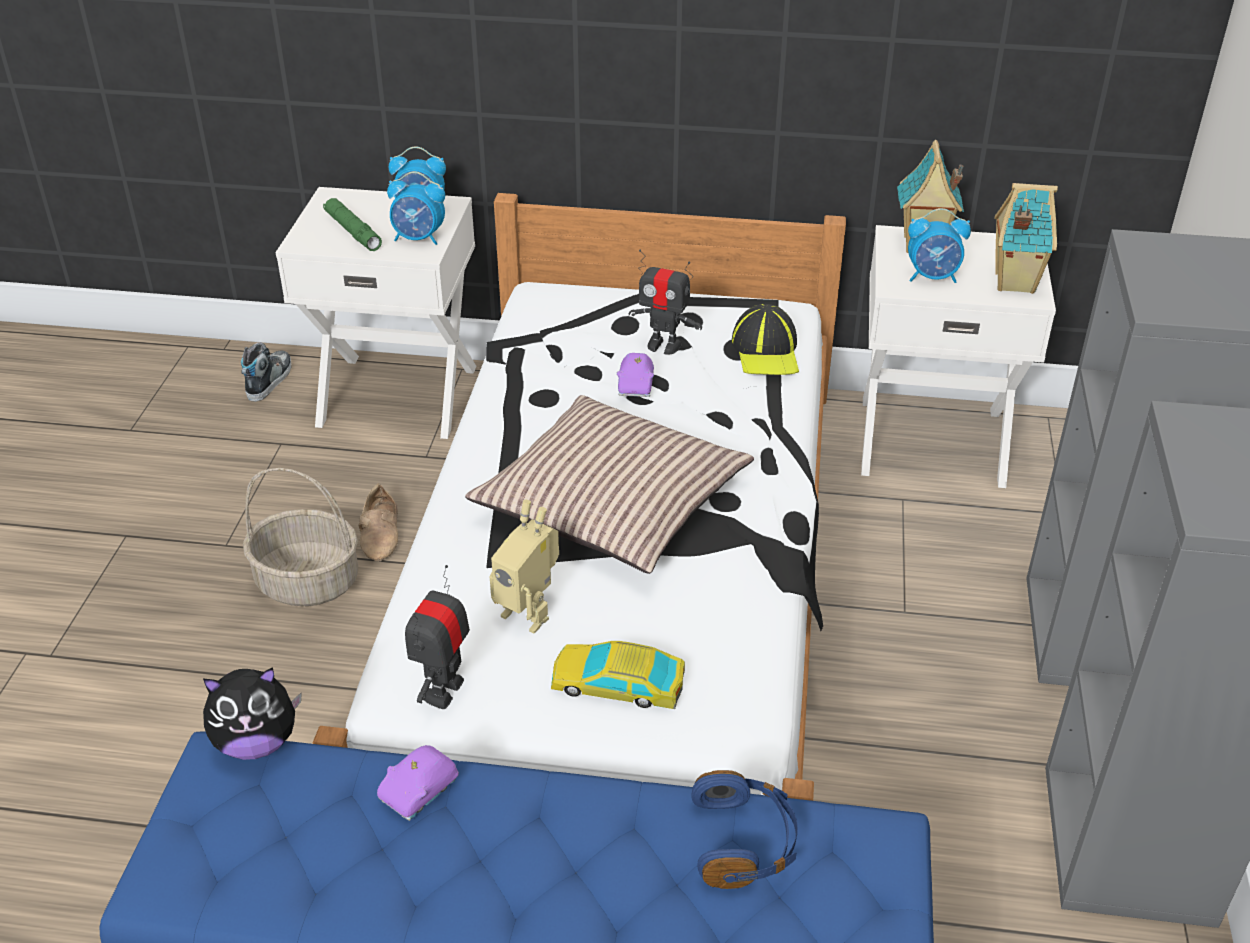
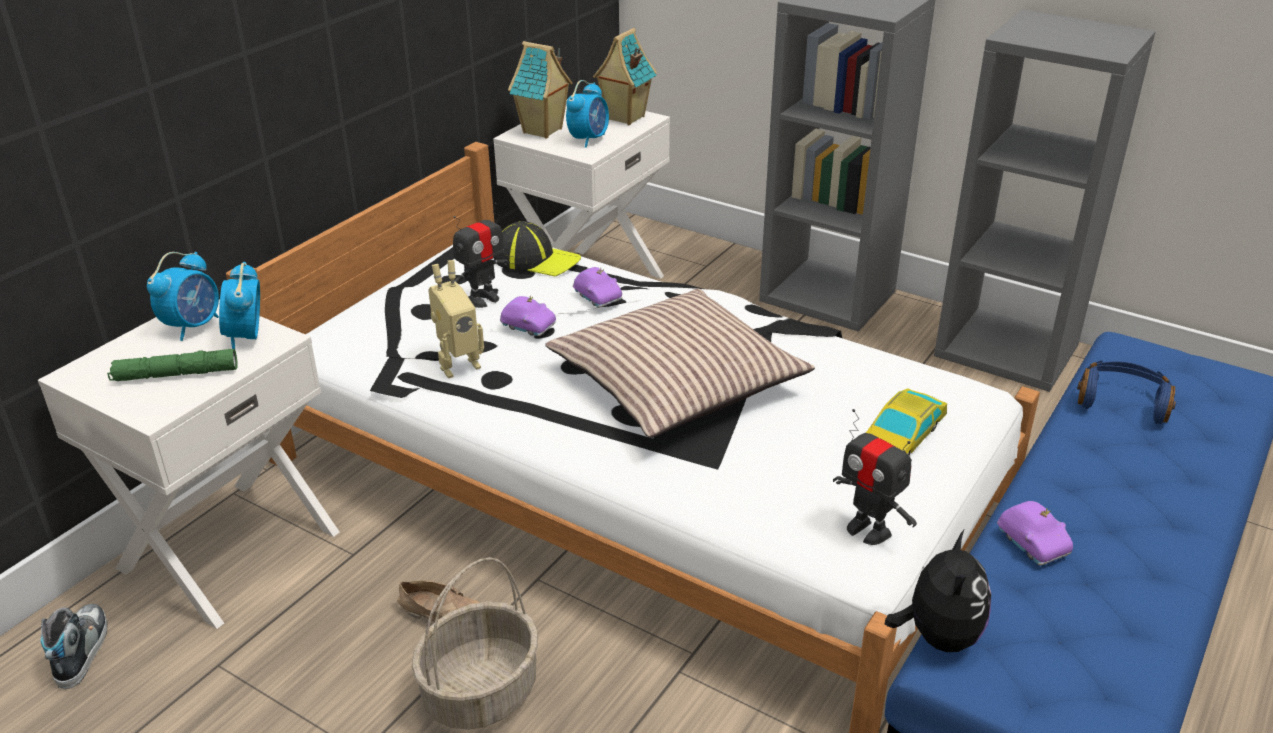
camera: 65 degrees left, 5 degrees down
(269, 380) = (81, 650): shoe -> shoe turned 45 degrees clockwise
(419, 239) = (246, 337): alarm clock -> alarm clock turned 135 degrees clockwise
(529, 612) = (792, 459): toy robot -> toy robot (457, 364)
(720, 408) = (598, 297): none -> purple toy car

